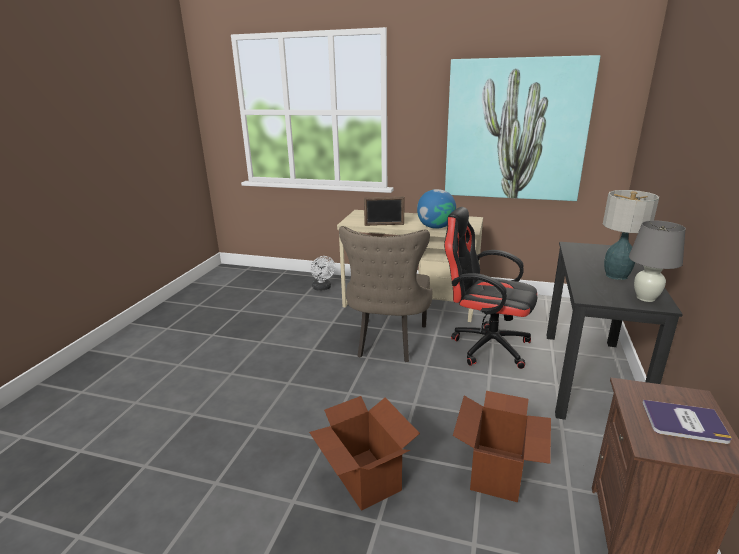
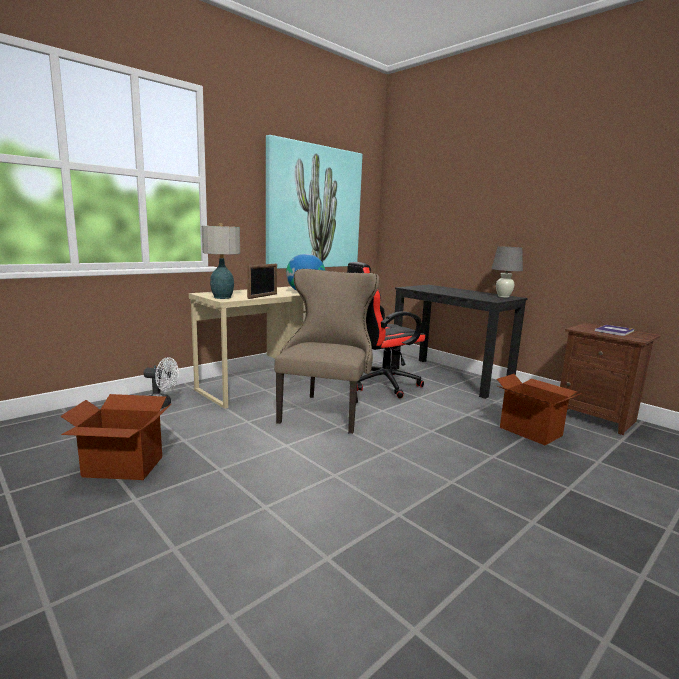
camera: 60 degrees left, 10 degrees down
(365, 479) = (517, 479): cardboard box -> cardboard box (123, 467)
(388, 341) = (325, 411): beige chair -> beige chair turned 120 degrees counterclockwise
(616, 275) = (466, 293): table lamp -> table lamp (222, 297)

